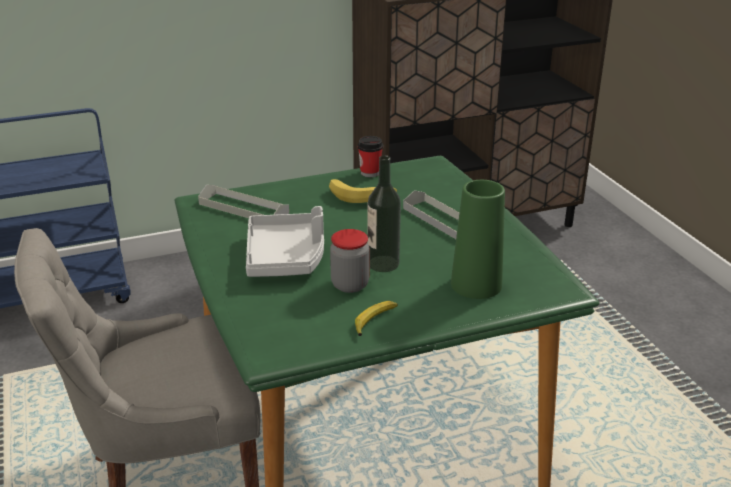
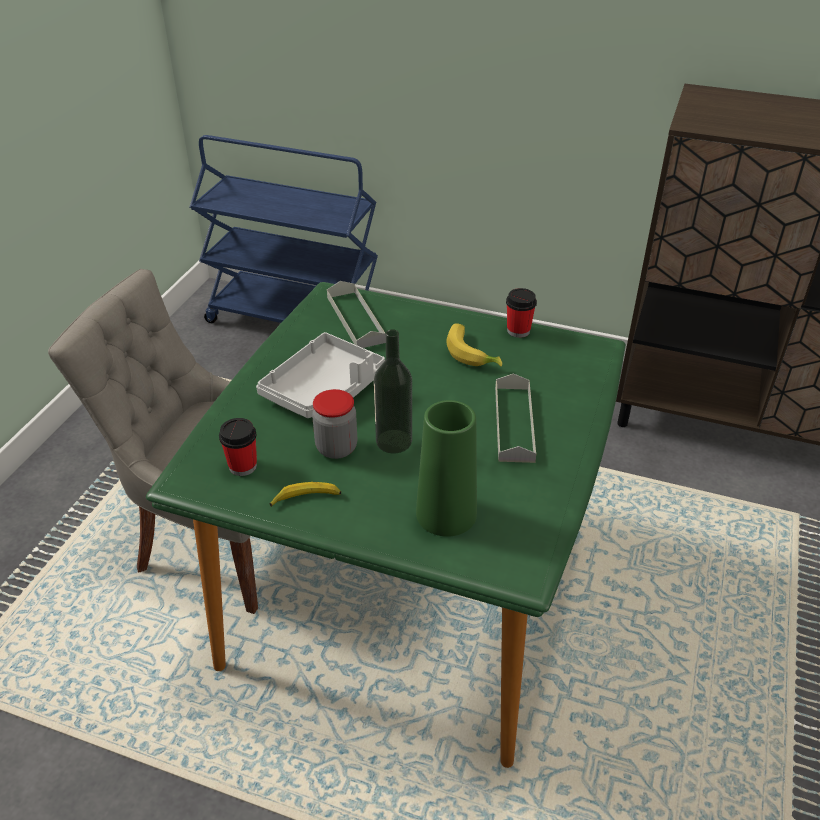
camera: 40 degrees right, 10 degrees up
(298, 326) = (243, 466): none -> cup

